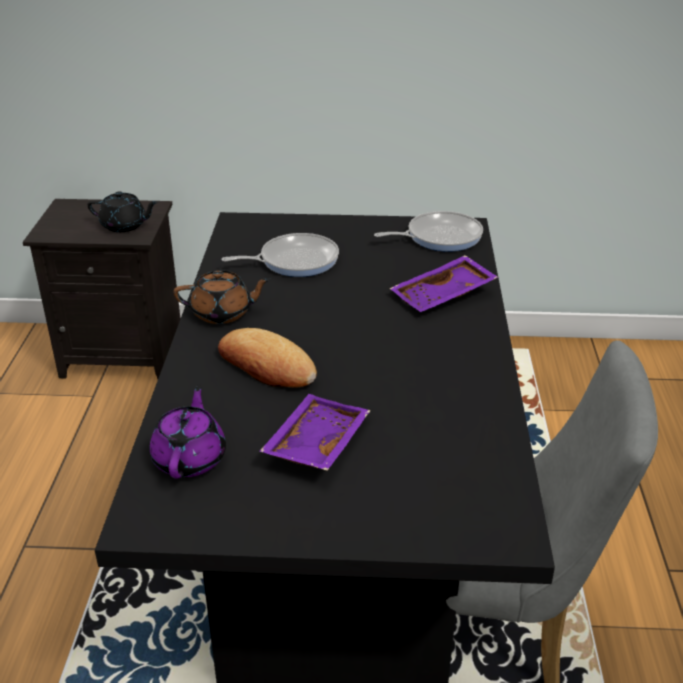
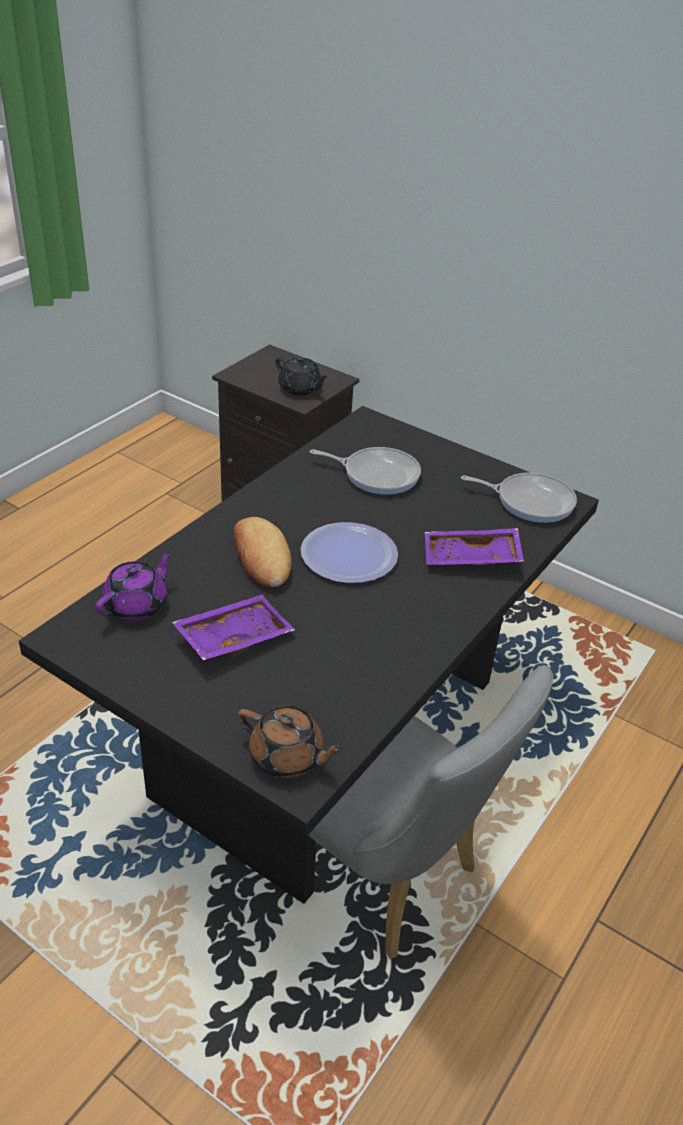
camera: 30 degrees right, 5 degrees up
(223, 313) = (273, 498): brown teapot -> brown teapot (287, 757)
(341, 332) = (348, 554): none -> plate

